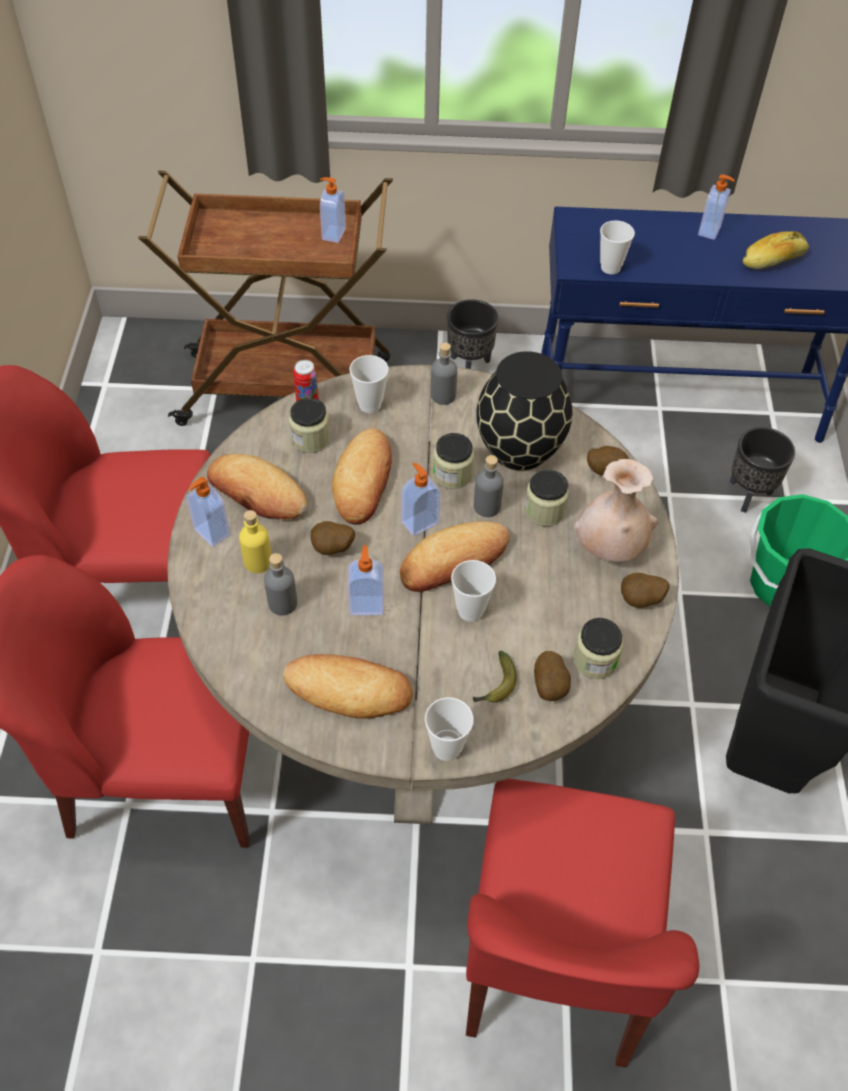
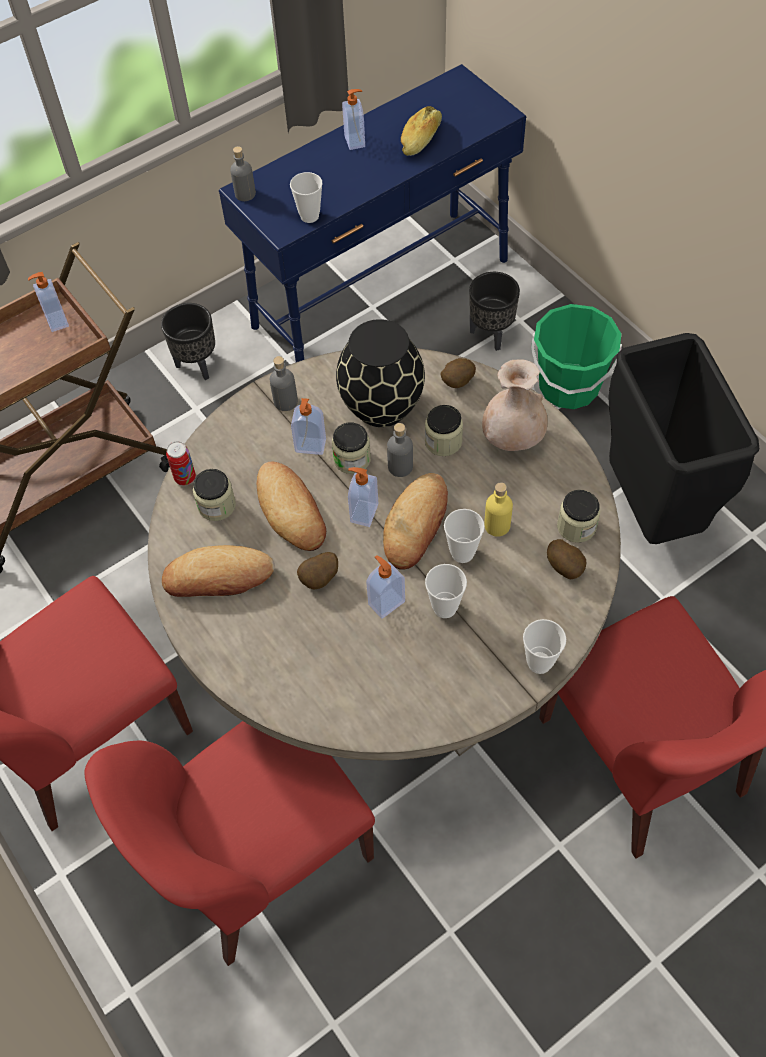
camera: 35 degrees left, 5 degrees up
(211, 533) = (214, 634): soap dispenser -> soap dispenser (310, 446)
(258, 561) = (273, 630): yellow bottle -> yellow bottle (497, 525)
(282, 603) = (324, 647): grey bottle -> grey bottle (245, 194)
(349, 690) = (434, 674): bread -> none
(370, 405) = (236, 446): cup -> cup (445, 607)
(495, 685) = (529, 594): banana -> none
(640, 601) = (567, 462): potato -> none

